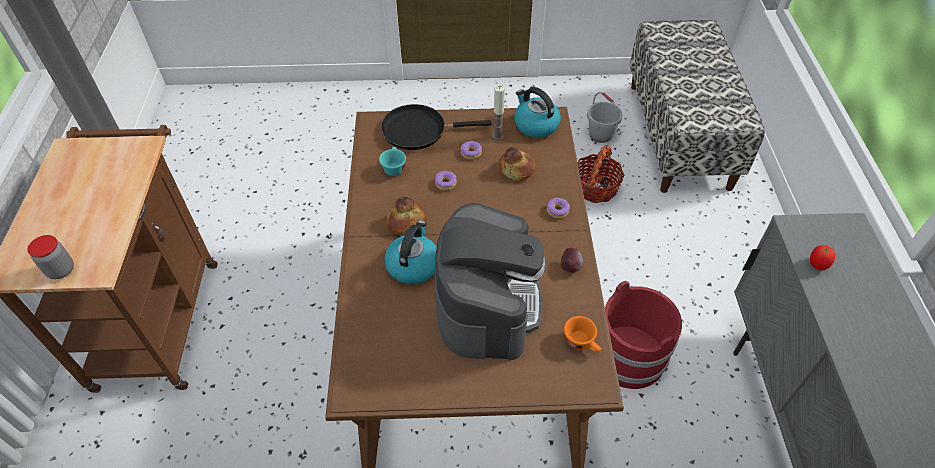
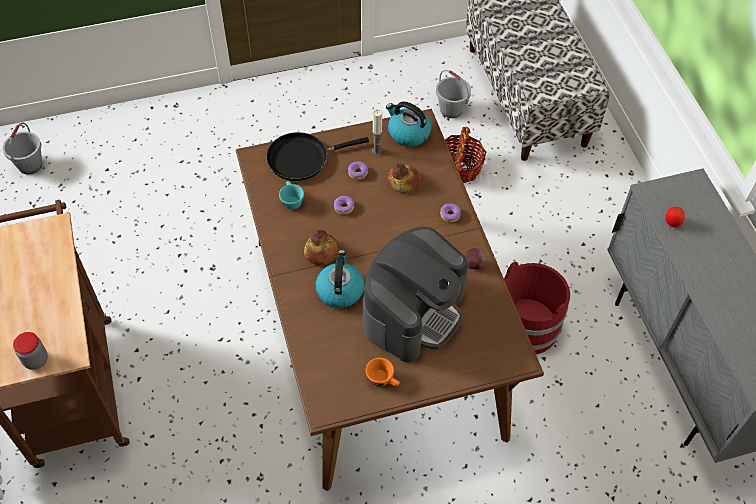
camera: 15 degrees left, 5 degrees up
(203, 119) = (30, 165): none -> grey bucket
(487, 304) = (413, 311): coffee machine -> coffee machine turned 45 degrees clockwise
(582, 343) = (499, 328): orange cup -> orange cup (383, 380)

